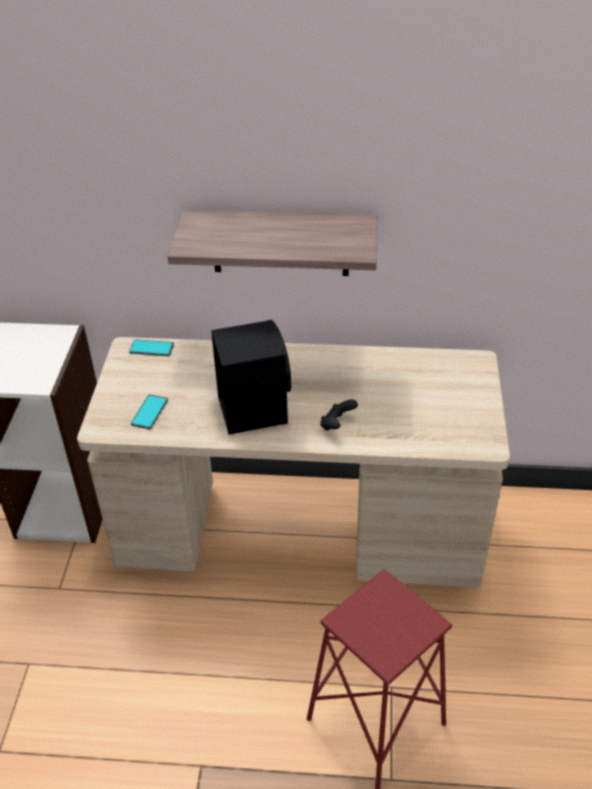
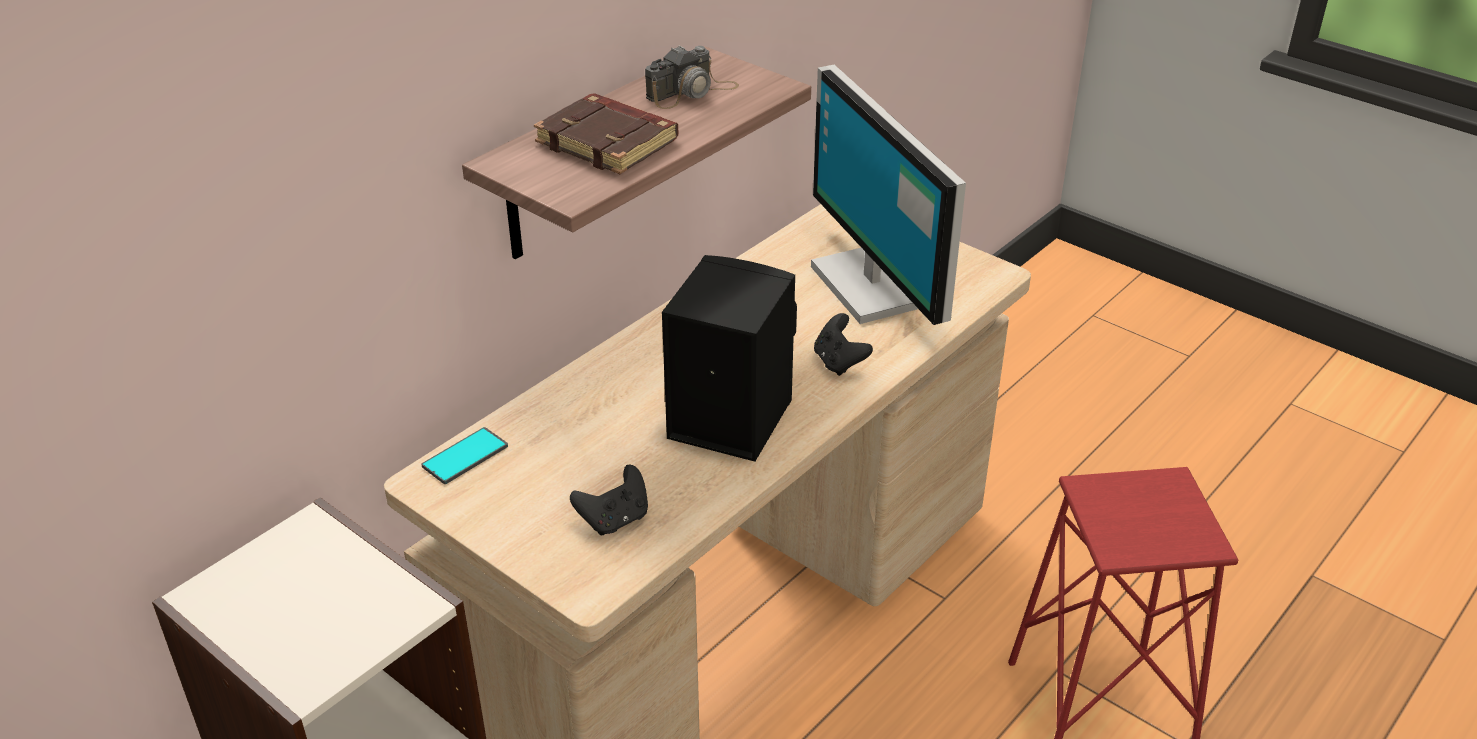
camera: 55 degrees left, 5 degrees down
(149, 412) = (614, 519): phone -> black game controller
(244, 234) = (609, 142): none -> brown book
(322, 233) = (692, 92): none -> camera
(422, 405) = (876, 284): none -> monitor

